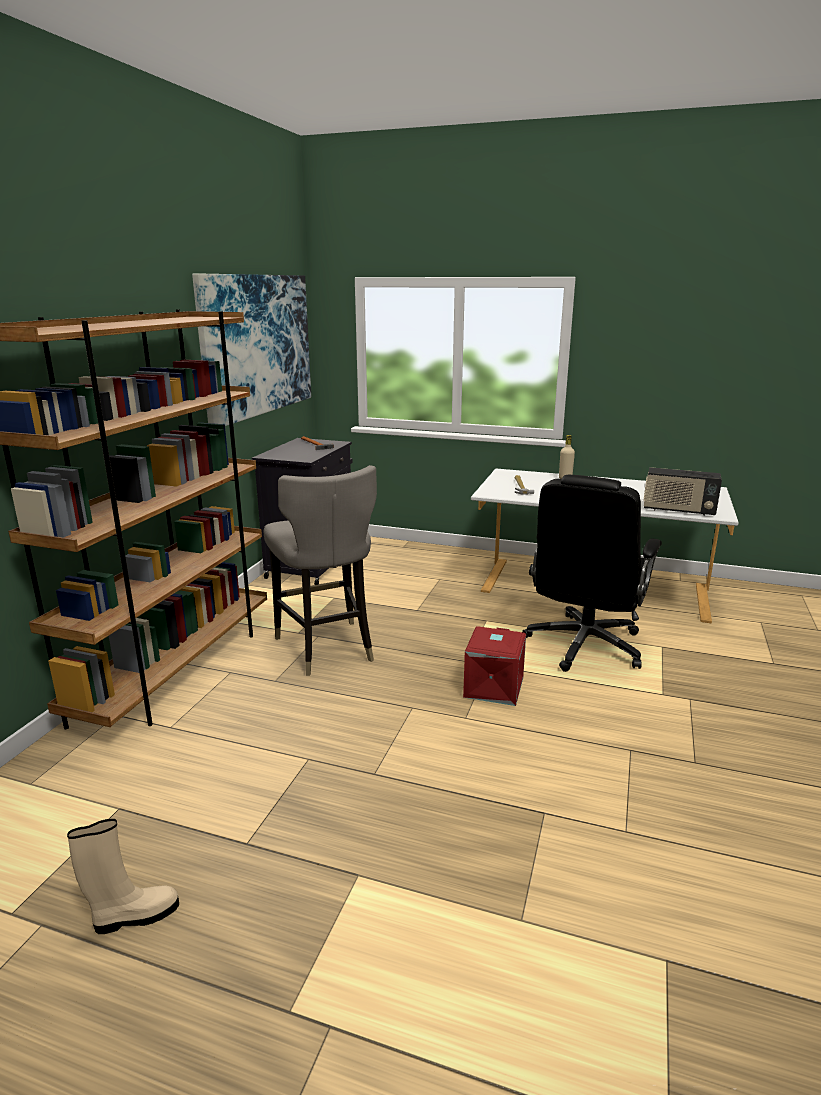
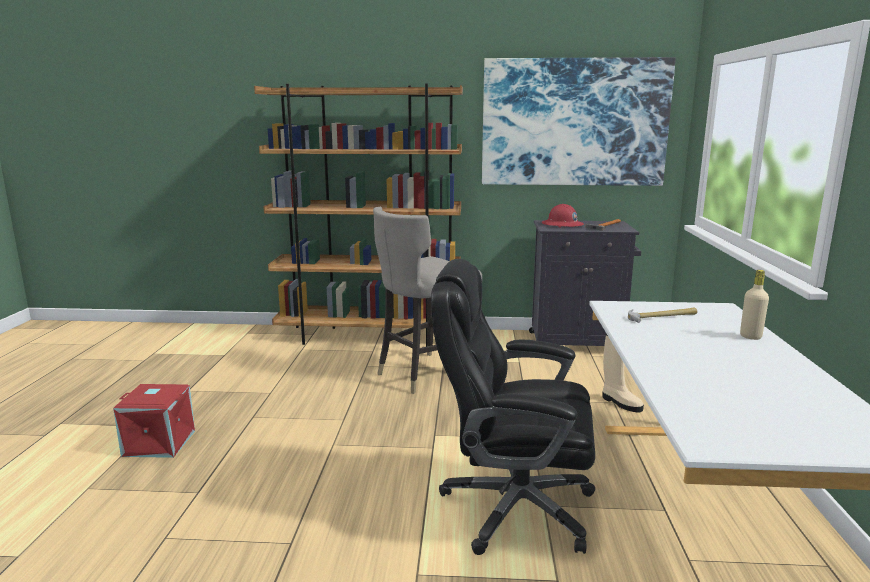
camera: 75 degrees right, 5 degrees down
(134, 916) = (141, 376): beige boot -> beige boot (620, 403)
(292, 453) = (562, 225): none -> red hard hat
(492, 687) = (390, 453): red storage box -> red storage box (160, 442)
(678, 510) = (684, 408): radio -> none

